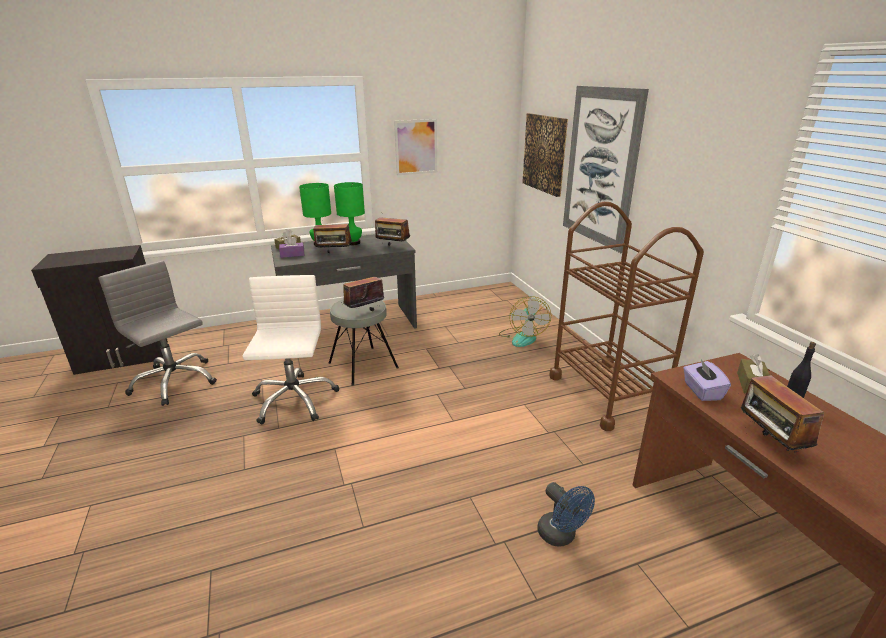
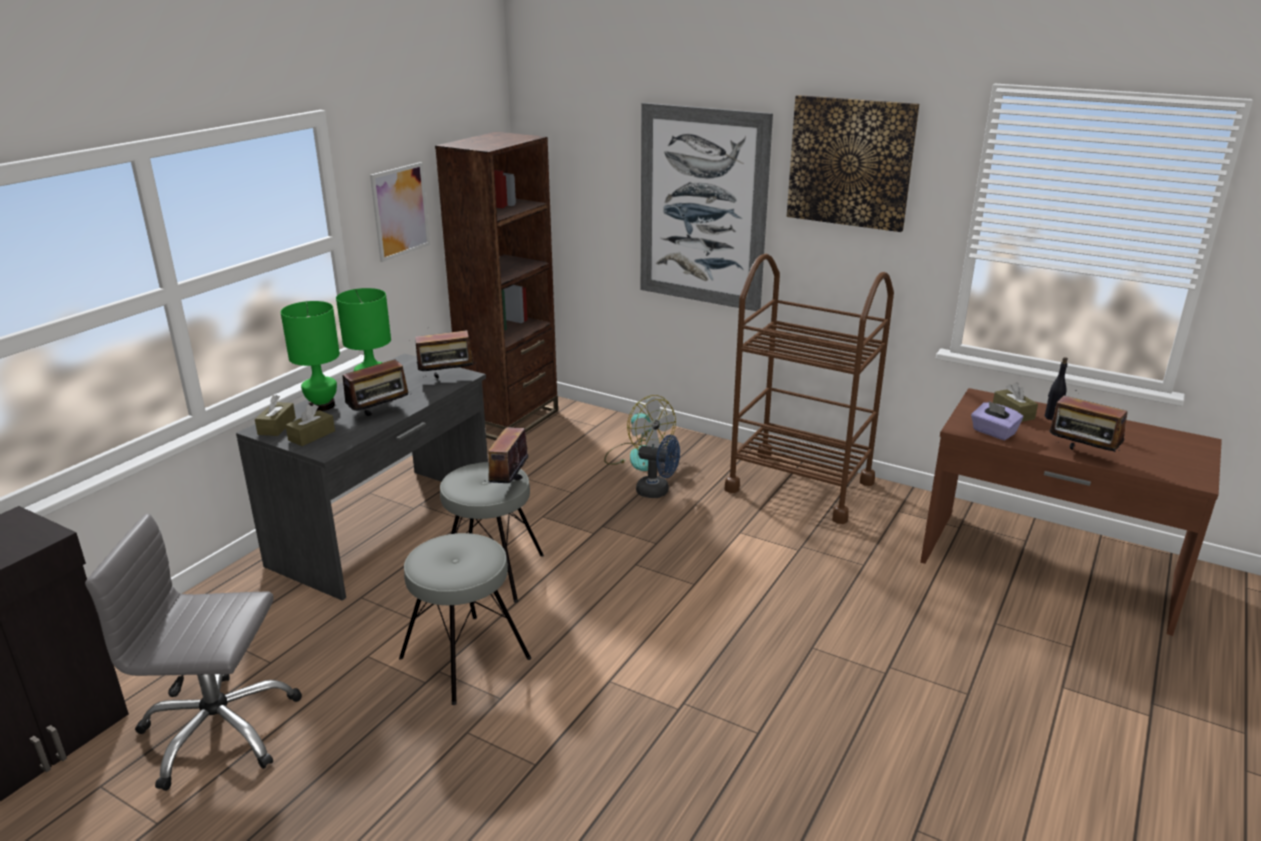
camera: 40 degrees left, 0 degrees up
(292, 254) = (311, 436): purple tissue box -> brown tissue box
(294, 400) = (465, 657): white office chair -> grey stool
(479, 295) = (510, 420): none -> brown bookcase
(545, 153) = (582, 193): picture -> picture (850, 162)
(561, 536) = (923, 635): blue fan -> blue fan (658, 491)

